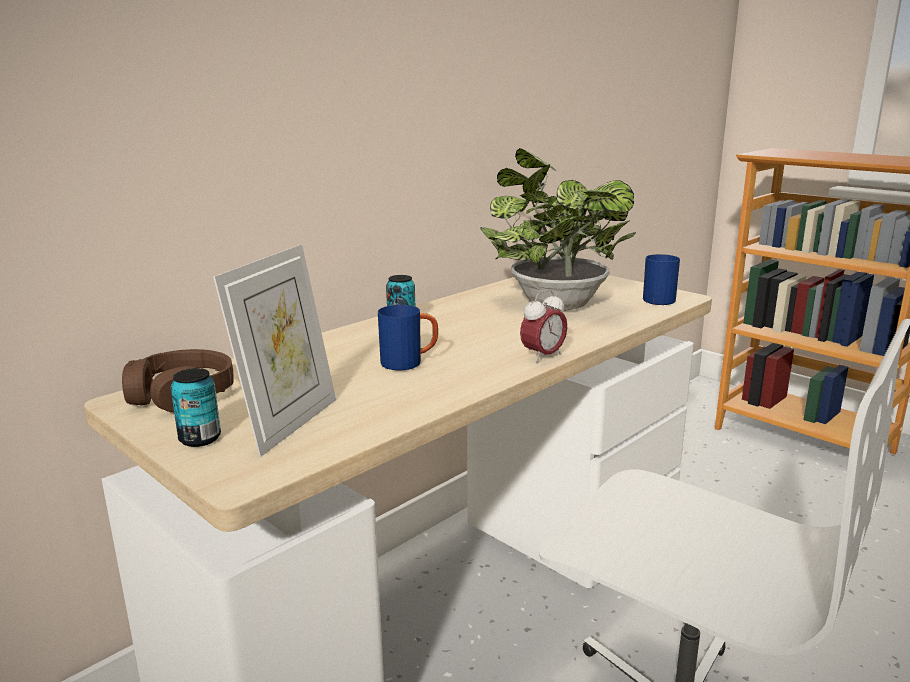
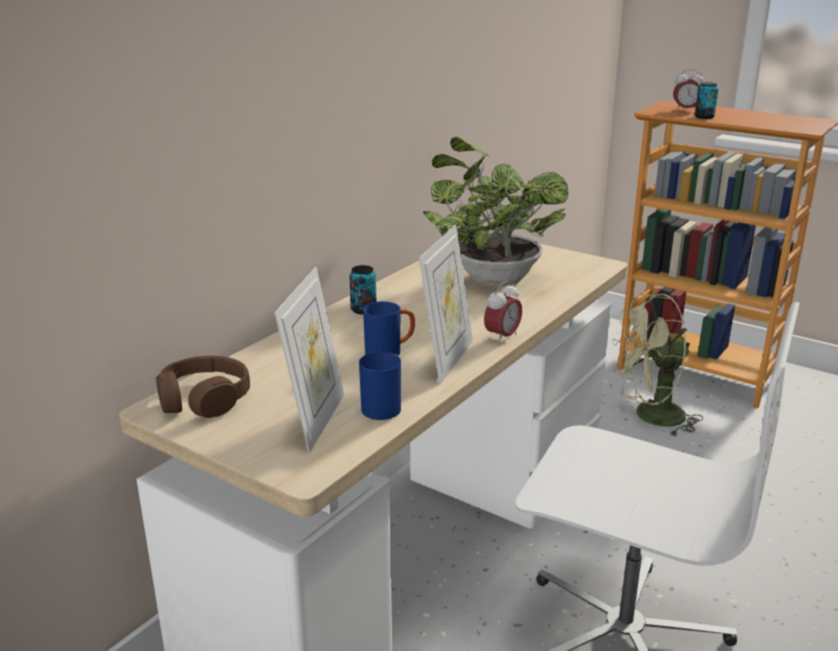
camera: 10 degrees left, 5 degrees up
(200, 439) = (248, 440): can -> can (704, 117)
(470, 374) = (447, 359): none -> picture frame
(661, 299) = (584, 268): blue mug -> blue mug (385, 406)
(744, 480) = (650, 417): none -> green fan
(794, 153) = (685, 110): none -> alarm clock

